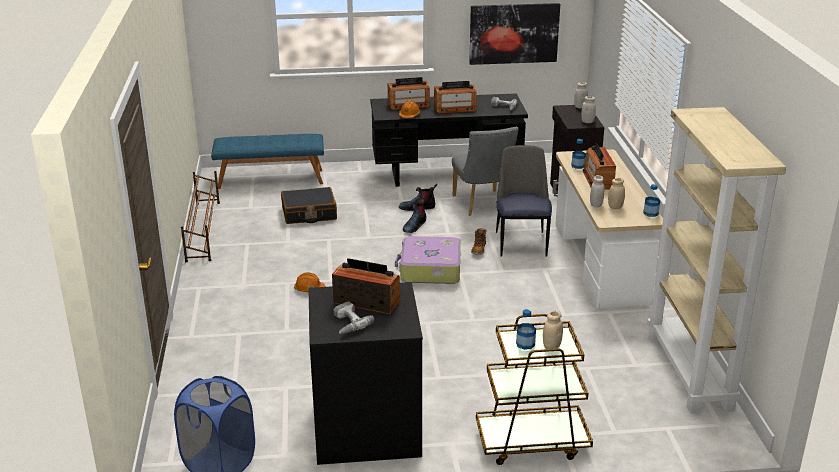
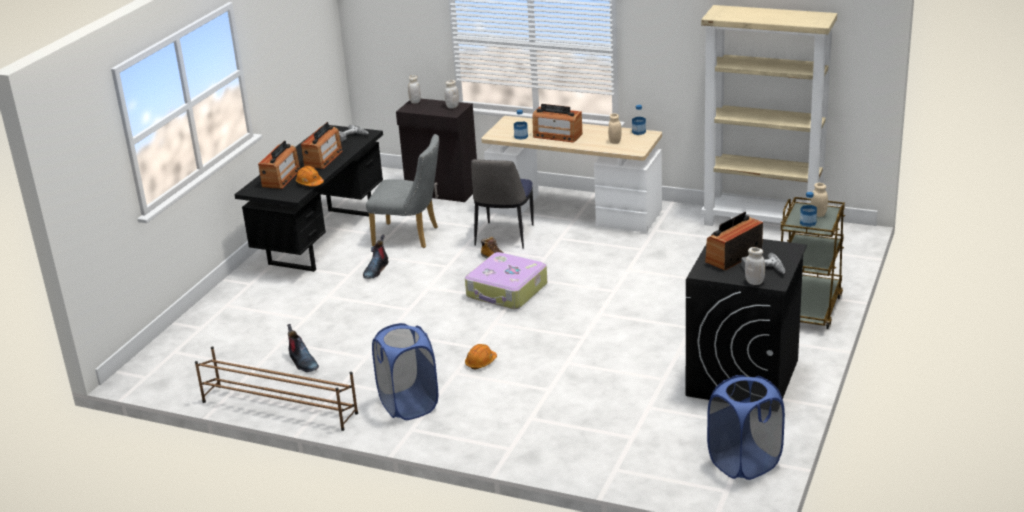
camera: 60 degrees left, 0 degrees up
(231, 277) = (408, 405): none -> blue laundry basket
(271, 179) = (198, 341): blue bench -> none
(309, 214) = (316, 333): black suitcase -> none
(414, 226) = (412, 280): boot -> boot (302, 362)
(514, 33) = (299, 62): picture -> none
(521, 243) = (504, 236): chair -> chair turned 105 degrees counterclockwise
(596, 205) = (603, 147): white jar -> white jar (754, 282)

